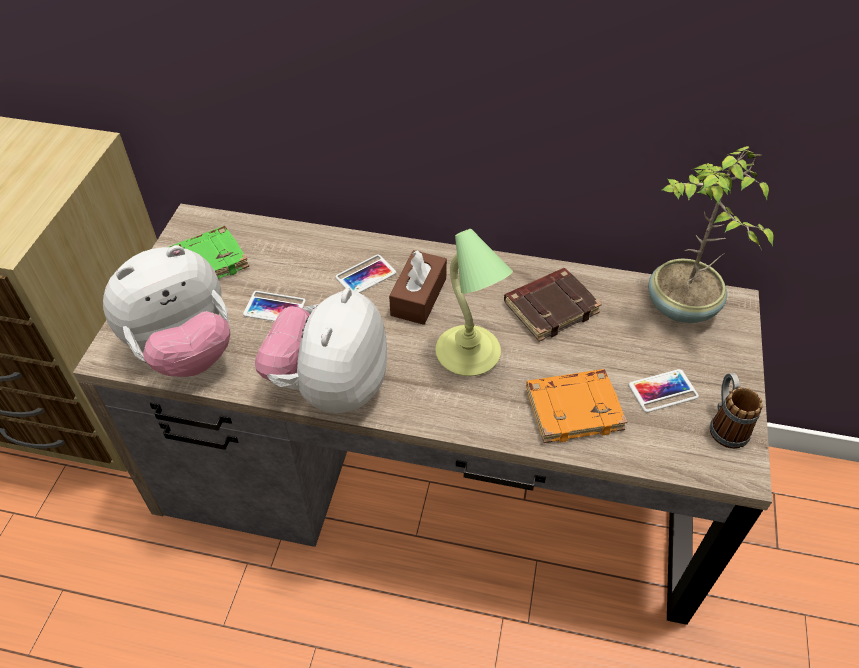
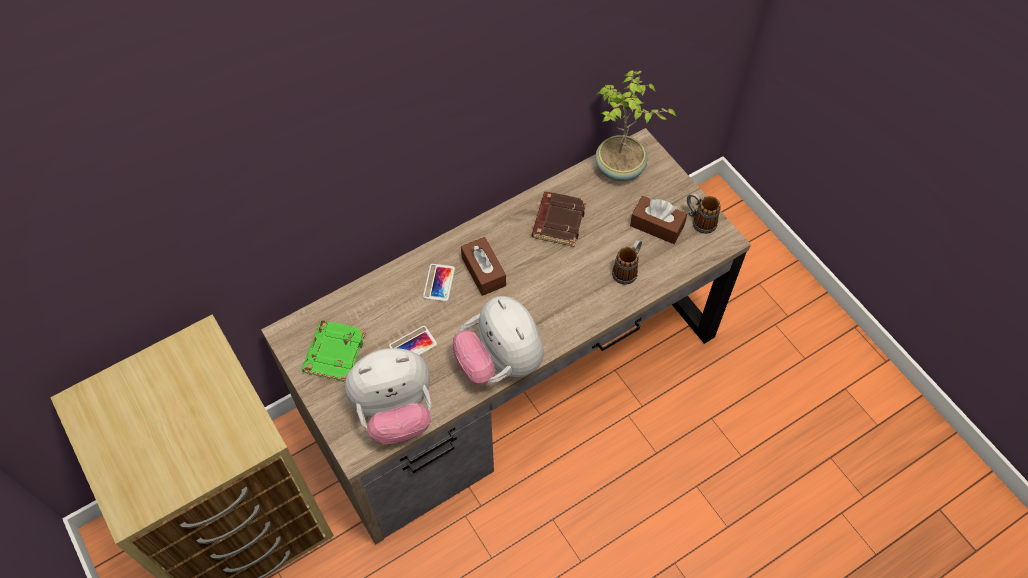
camera: 45 degrees left, 10 degrees up
(184, 350) = (395, 412): plush toy -> plush toy turned 60 degrees clockwise
(469, 354) = (547, 283): table lamp -> none
(574, 408) = (627, 270): orange book -> mug
(663, 391) = (657, 225): phone -> brown tissue box

